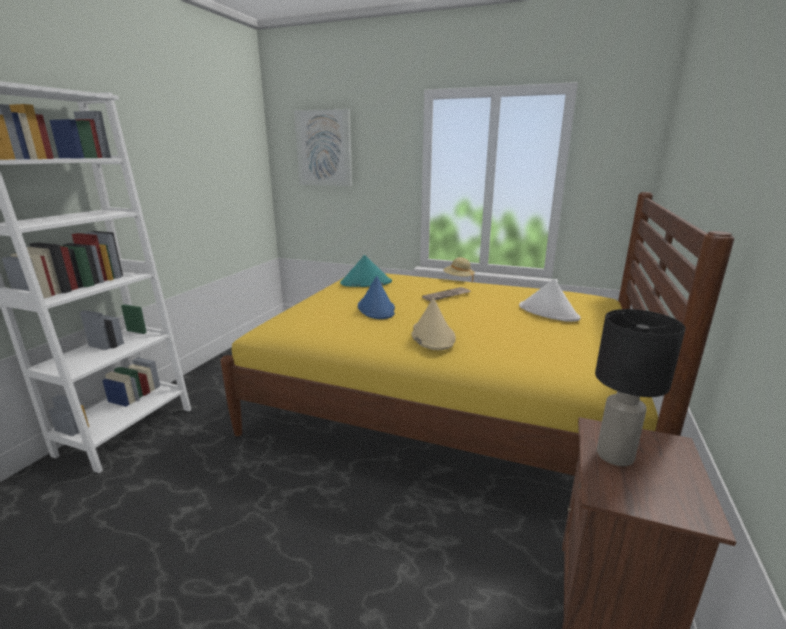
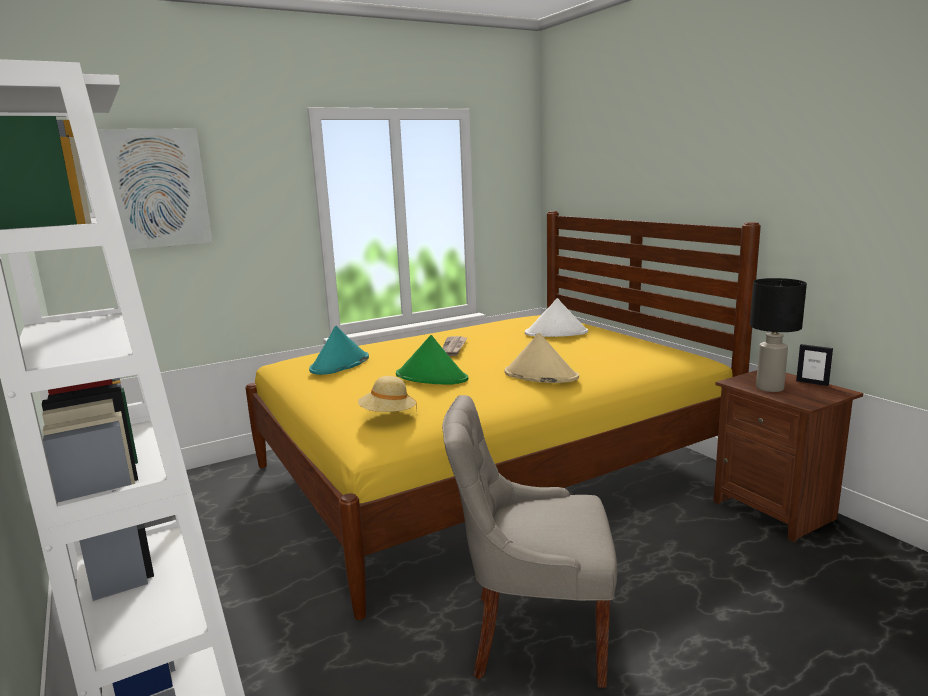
camera: 50 degrees left, 5 degrees down
(265, 510) = (533, 635): none -> grey chair
(376, 309) = (432, 377): blue hat -> green hat
(458, 279) = (412, 334): beige hat -> beige hat (388, 416)
(694, 485) = (812, 383): none -> picture frame

